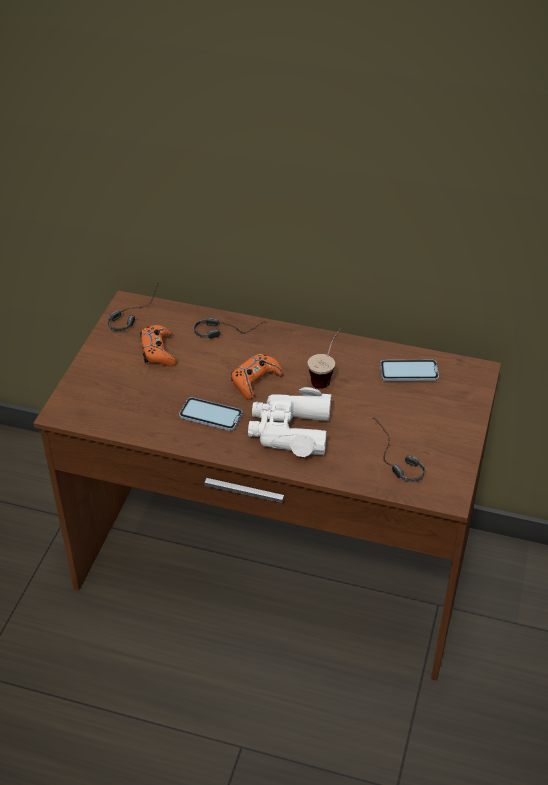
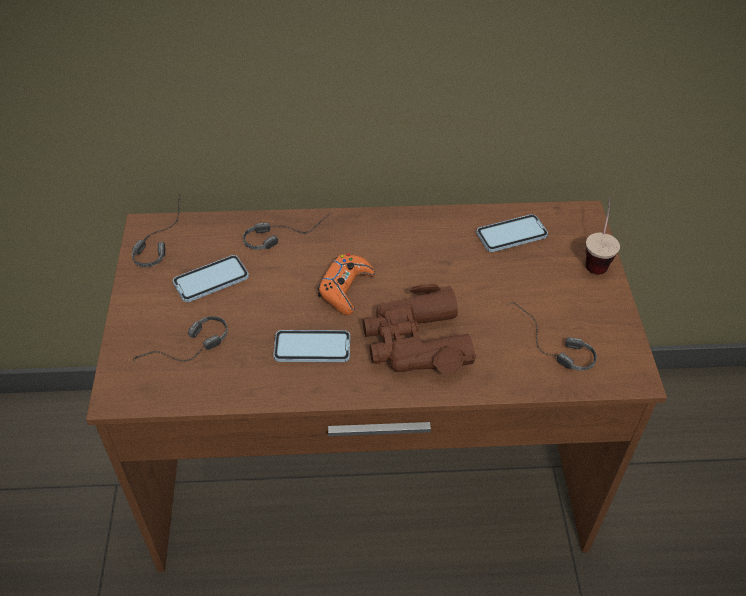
camera: 20 degrees left, 5 degrees up
(118, 397) = (186, 354): none -> headphones
(158, 351) = (211, 280): orange game controller -> phone
(290, 431) = (415, 342): white binoculars -> brown binoculars
(326, 376) = (423, 262): cup -> cup (596, 257)

